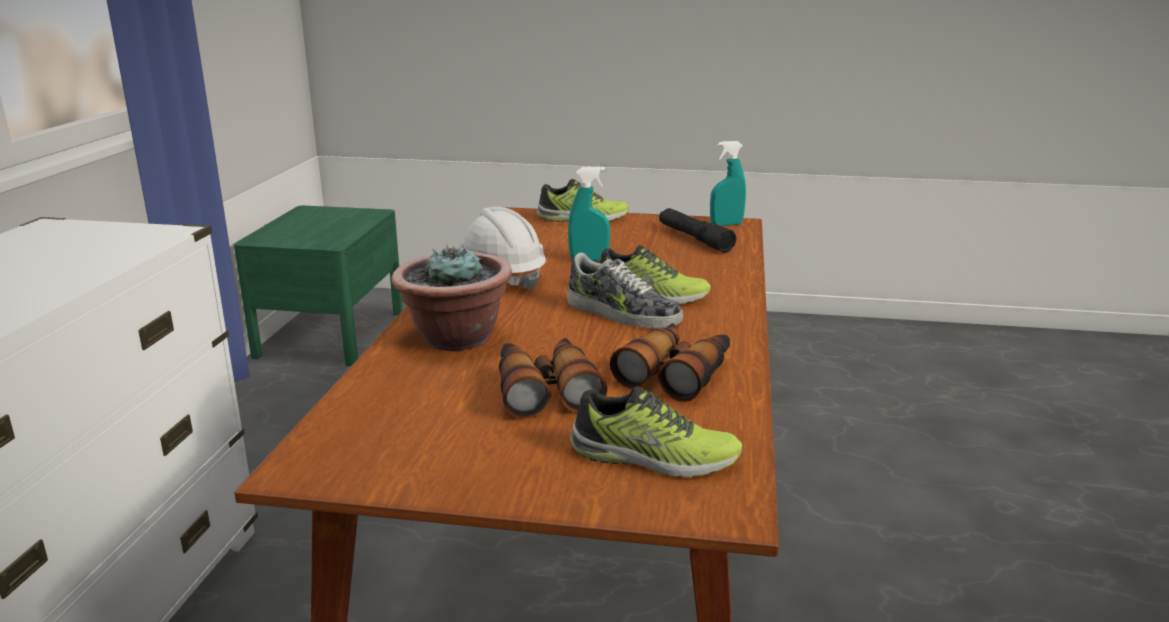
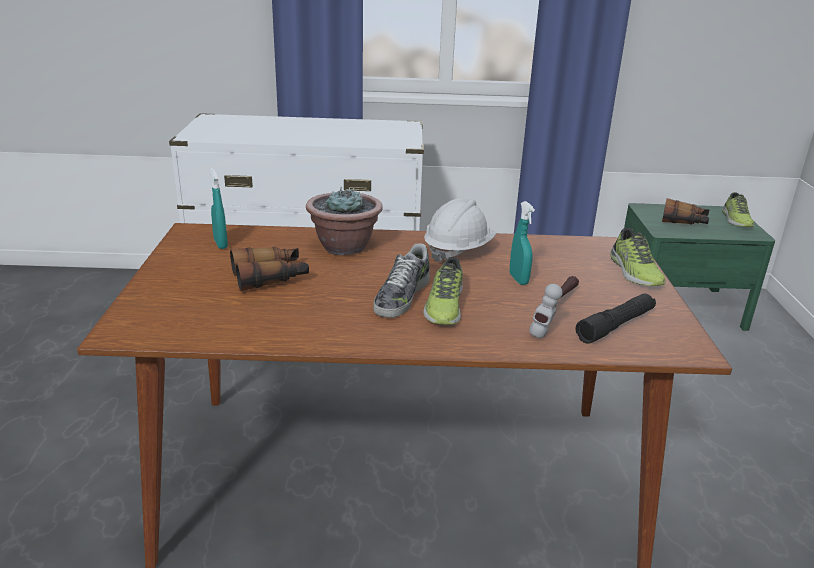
camera: 80 degrees right, 5 degrees up
(653, 458) = (179, 311): shoe -> shoe (735, 220)
(669, 255) = (556, 313): none -> hammer
(676, 373) = (295, 318): binoculars -> binoculars (684, 221)
(726, 224) = (682, 344): turquoise spray bottle -> turquoise spray bottle (220, 244)

